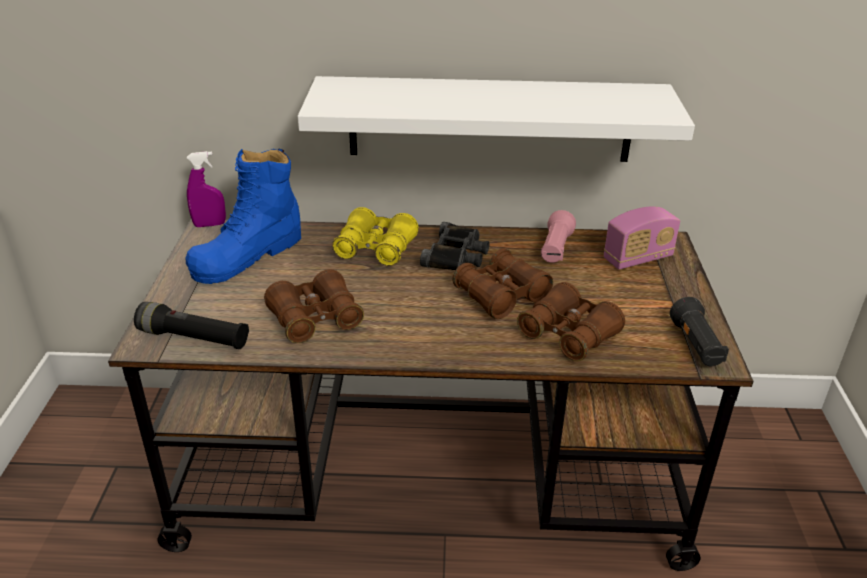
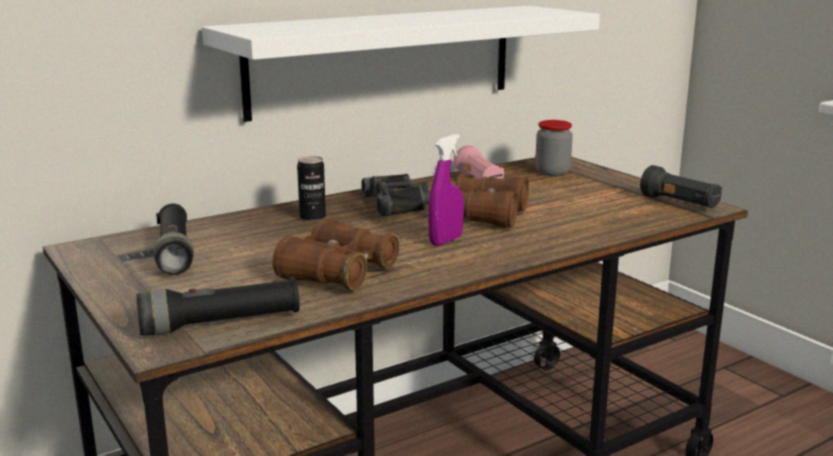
camera: 35 degrees left, 15 degrees down
(209, 225) = (79, 244): purple spray bottle -> purple spray bottle (445, 241)
(248, 255) = (174, 253): blue boot -> black flashlight
(375, 249) = (312, 217): yellow binoculars -> can
(568, 334) = (581, 222): brown binoculars -> none
(638, 259) = (552, 172): radio -> jar

